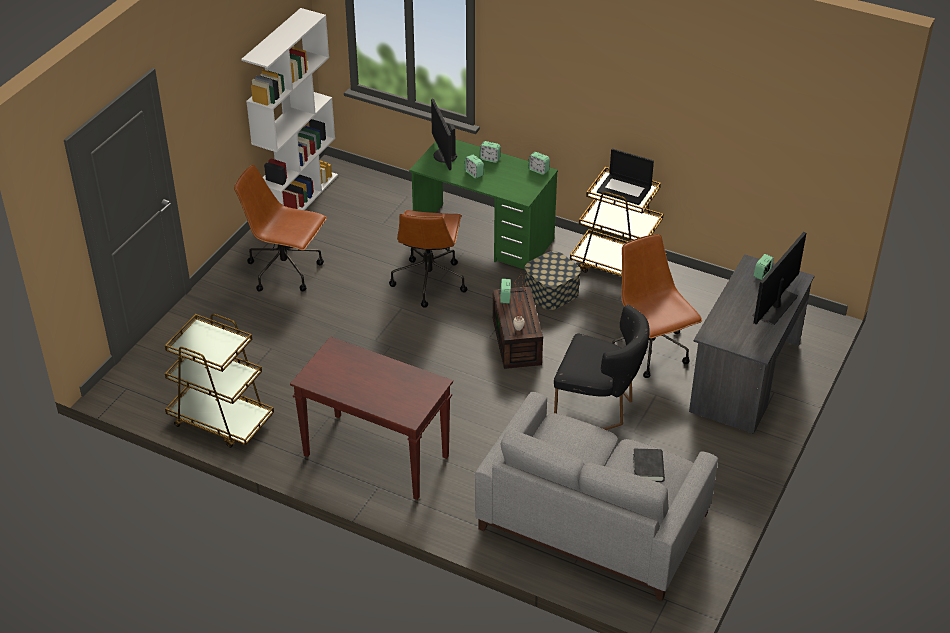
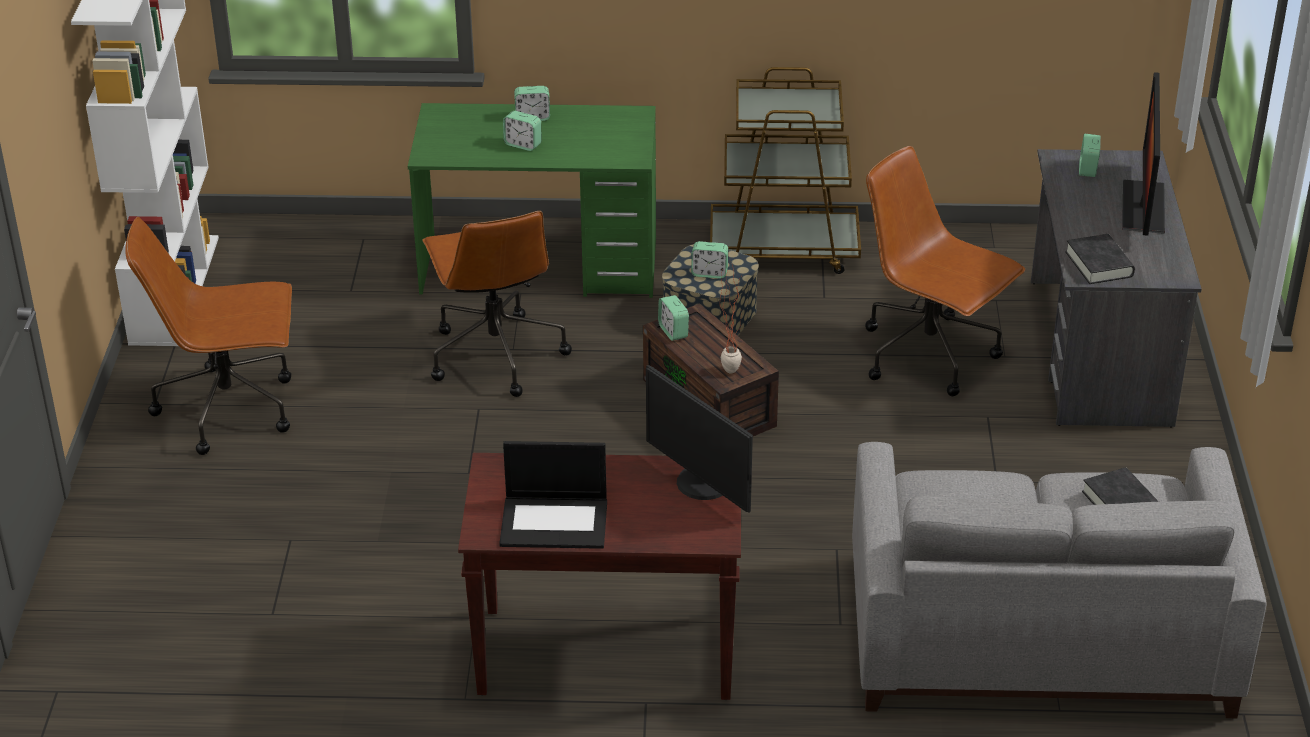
camera: 25 degrees left, 5 degrees down
(220, 420) = (279, 687): brown cart -> none
(444, 156) = (451, 131): monitor -> monitor (701, 484)
(538, 170) = (625, 114): alarm clock -> alarm clock (709, 273)
(599, 406) = (913, 459): black chair -> none
(625, 189) = (789, 105): laptop -> laptop (555, 522)
(722, 332) = (1099, 264): none -> black book

